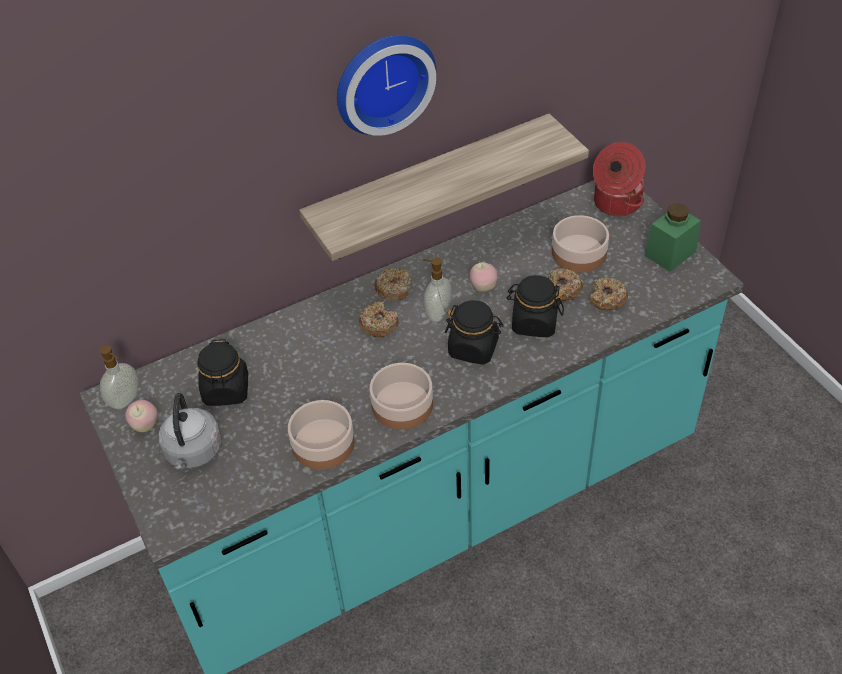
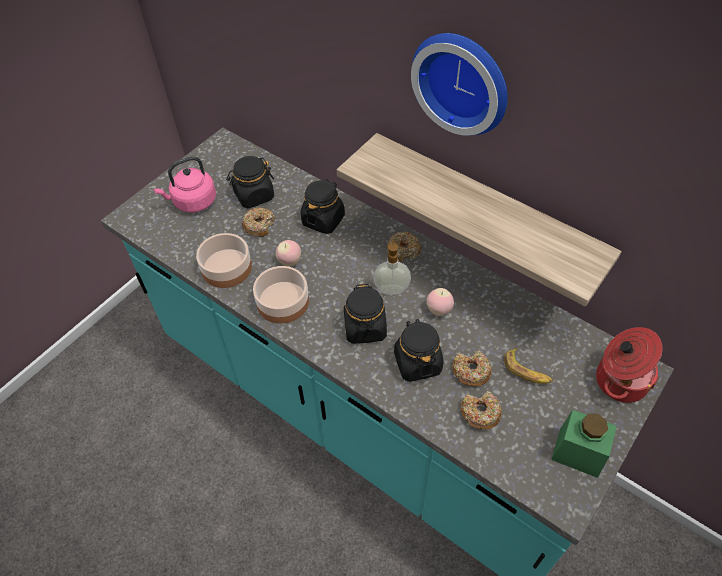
camera: 65 degrees right, 5 degrees up
(126, 400) = (224, 151): soap dispenser -> none
(145, 426) = (207, 169): apple -> apple (290, 261)
(193, 453) = (193, 202): grey kettle -> pink kettle
(308, 338) = (323, 220): none -> black jar
(379, 324) = (359, 255): donut -> donut (259, 225)
(579, 253) = (527, 371): bowl -> banana

